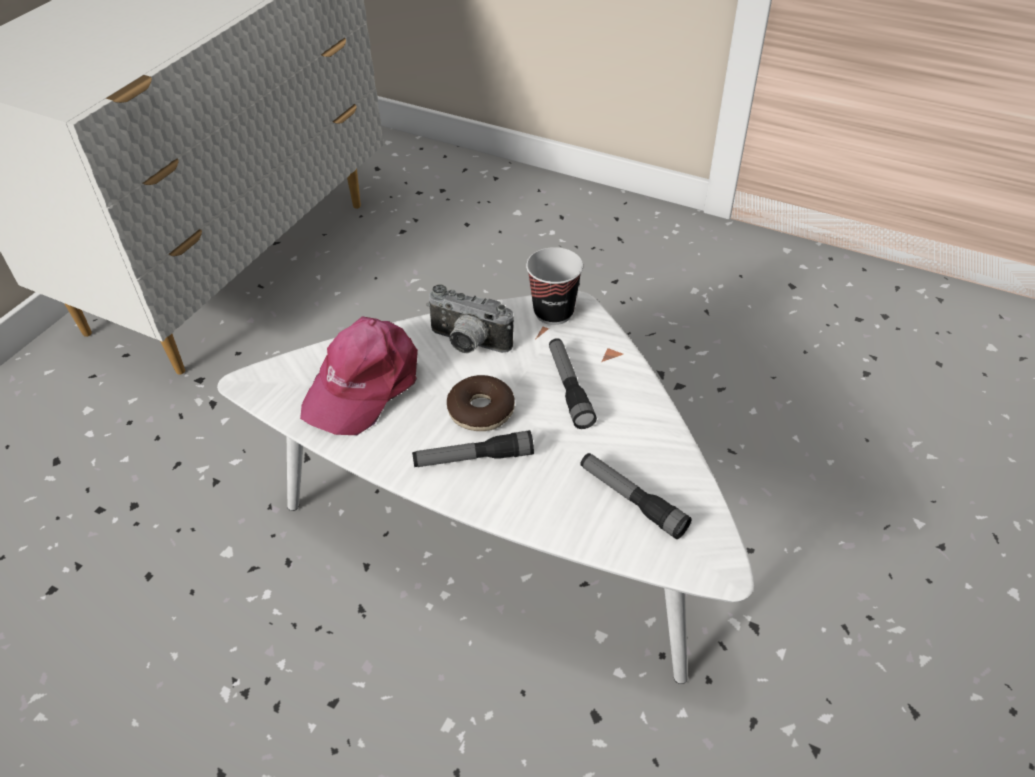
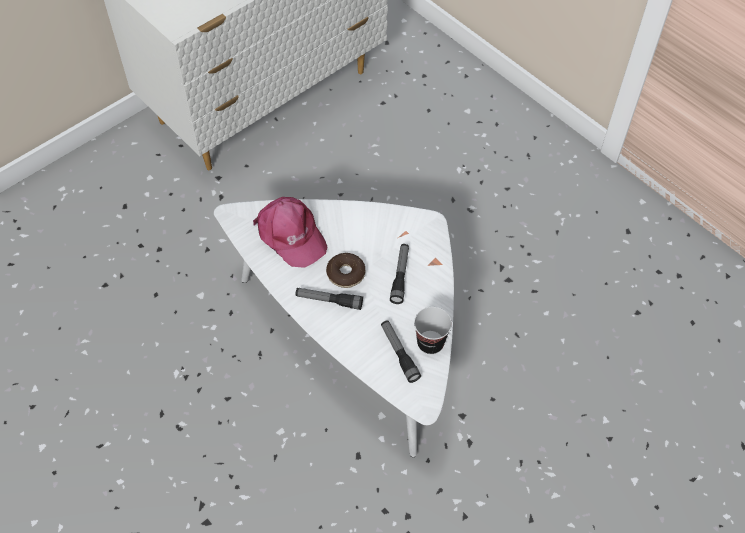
camera: 20 degrees right, 10 degrees up
(364, 383) = (290, 235): pink cap -> pink cap turned 90 degrees counterclockwise
(467, 344) = (357, 228): camera -> none
(553, 312) = (416, 223): cup -> cup (430, 343)

